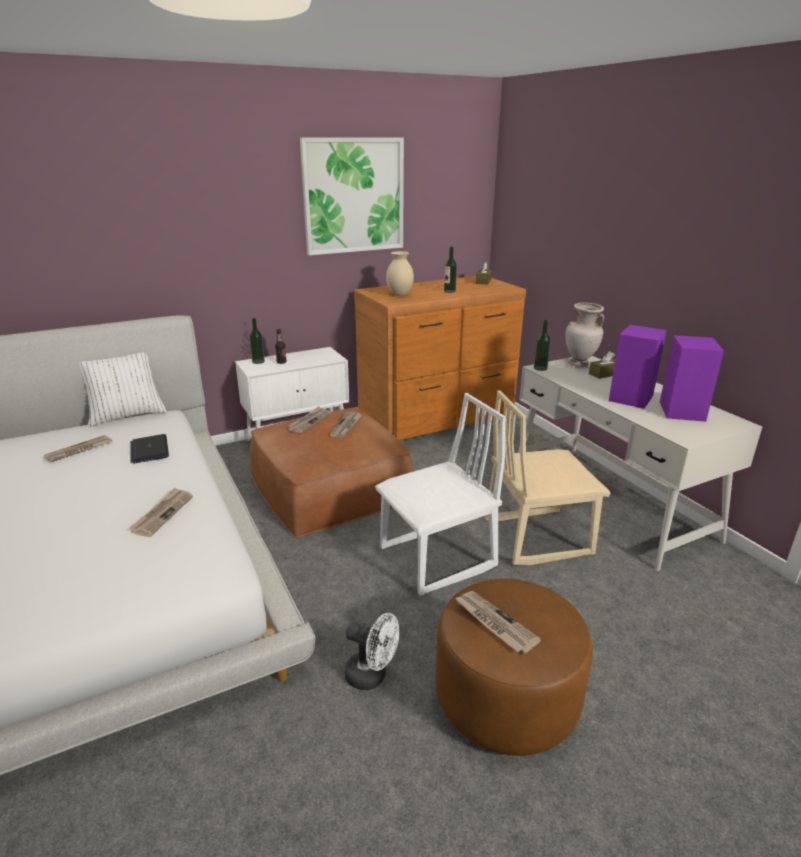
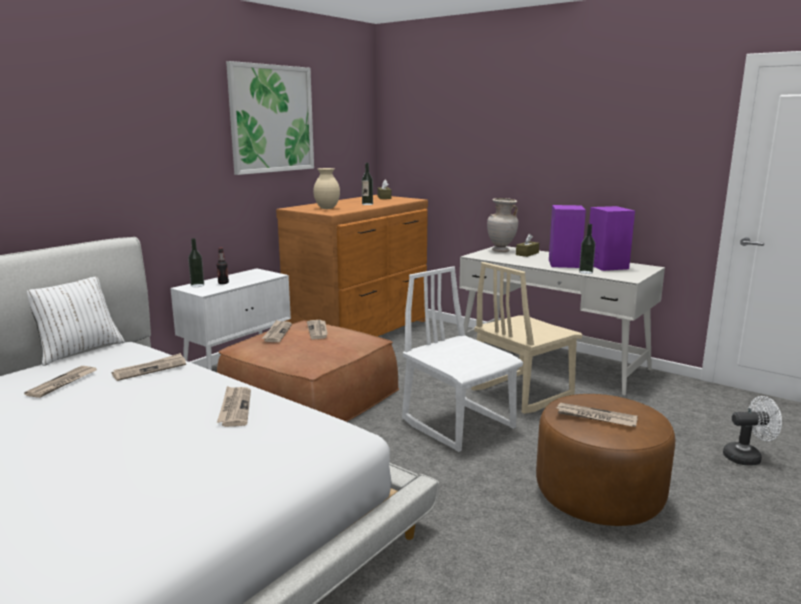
camera: 25 degrees left, 10 degrees down
(149, 450) = (150, 369): laptop -> newspaper
(372, 676) = (485, 512): white fan -> white fan (747, 457)
(438, 558) = (459, 424): white chair -> white chair turned 75 degrees counterclockwise
(540, 368) = (475, 256): bottle -> bottle (585, 272)

